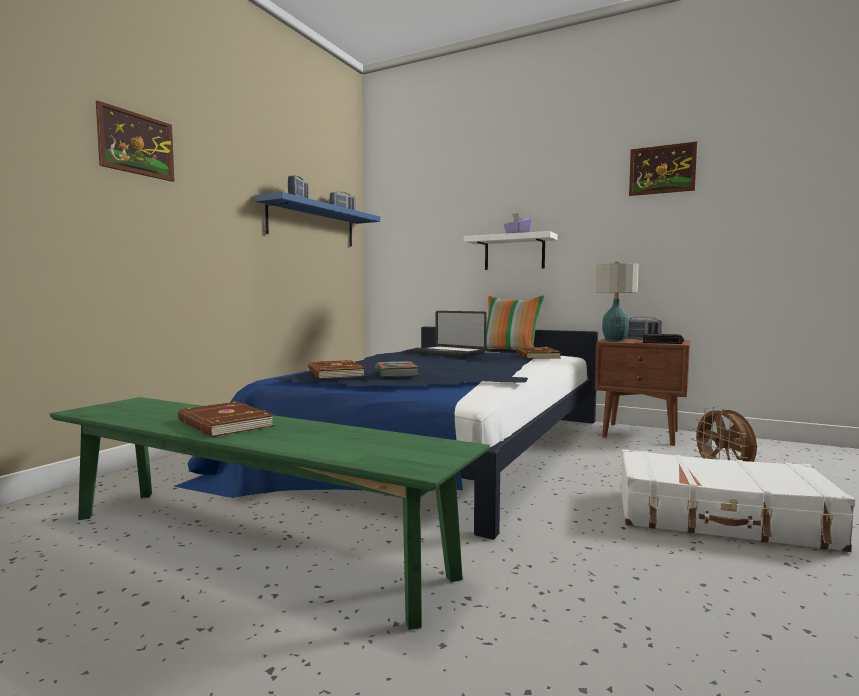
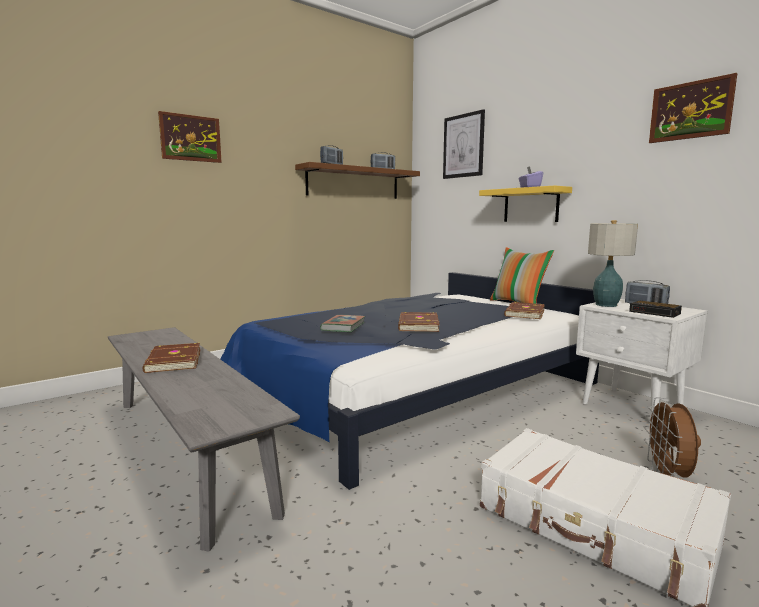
camera: 25 degrees right, 5 degrees up
(247, 544) = (186, 449): green bench -> grey bench
(312, 224) = (354, 183): blue shelf -> brown shelf
(334, 373) = (301, 321): brown book -> brown book (417, 325)
(432, 191) = (463, 146): none -> picture
(449, 353) = (443, 303): laptop -> none
(514, 252) = (531, 205): white shelf -> yellow shelf
(642, 434) = (633, 406): brown nightstand -> white nightstand

